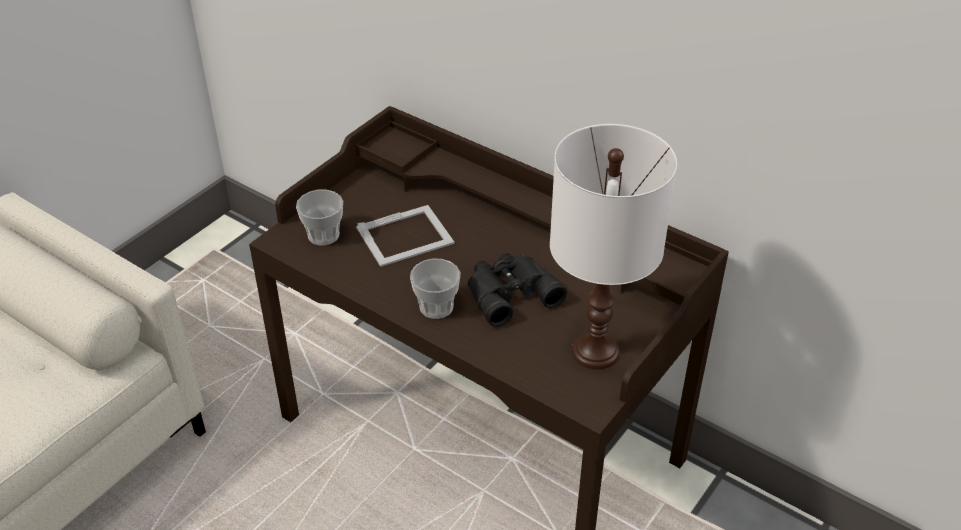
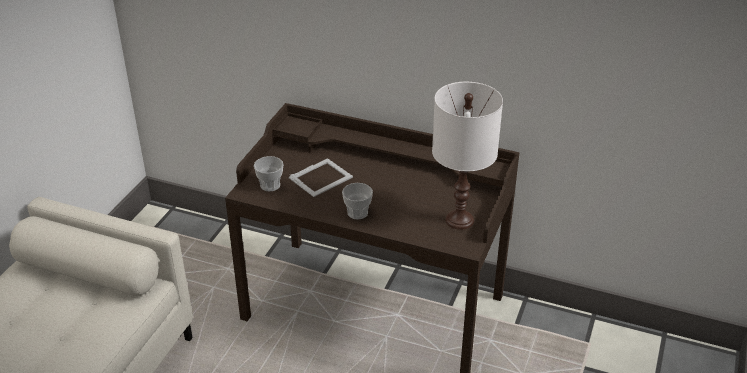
camera: 15 degrees left, 5 degrees down
(509, 292) = (397, 198): black binoculars -> none

